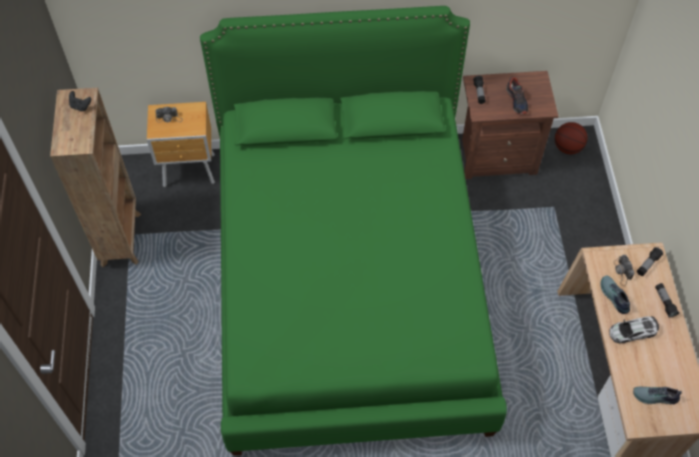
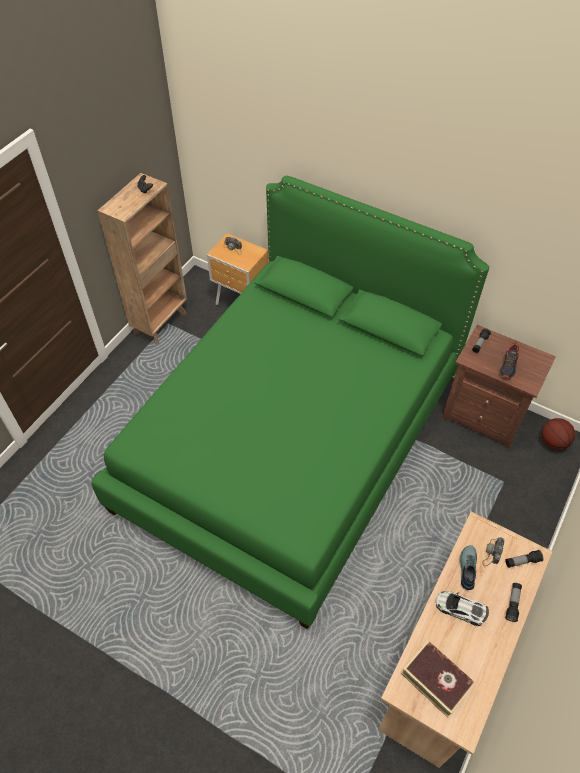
camera: 35 degrees right, 5 degrees down
(655, 397) = (436, 680): shoe -> book

